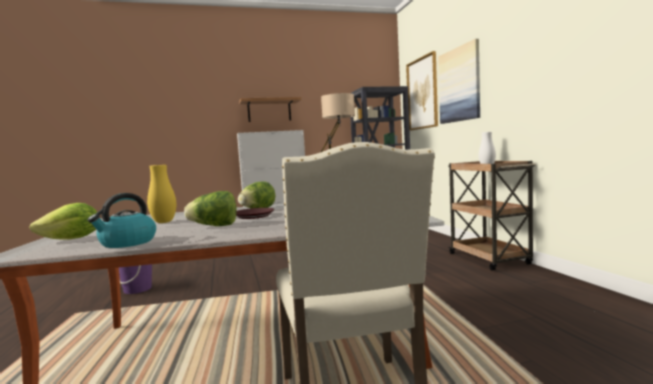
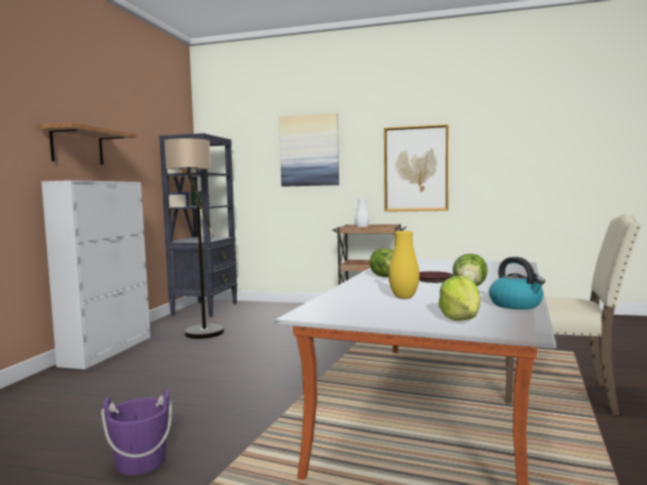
camera: 60 degrees left, 0 degrees up
(422, 93) = (244, 150): picture -> picture (416, 169)

